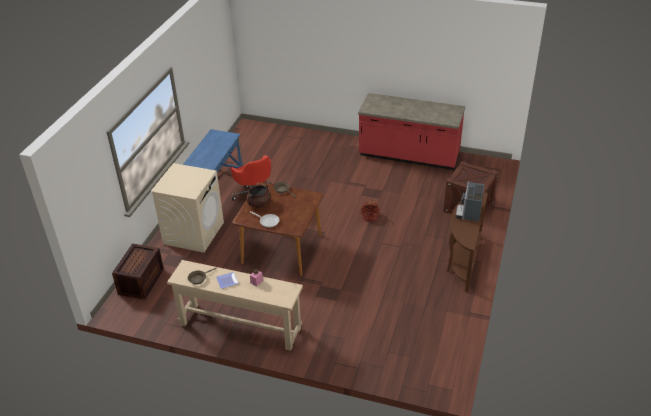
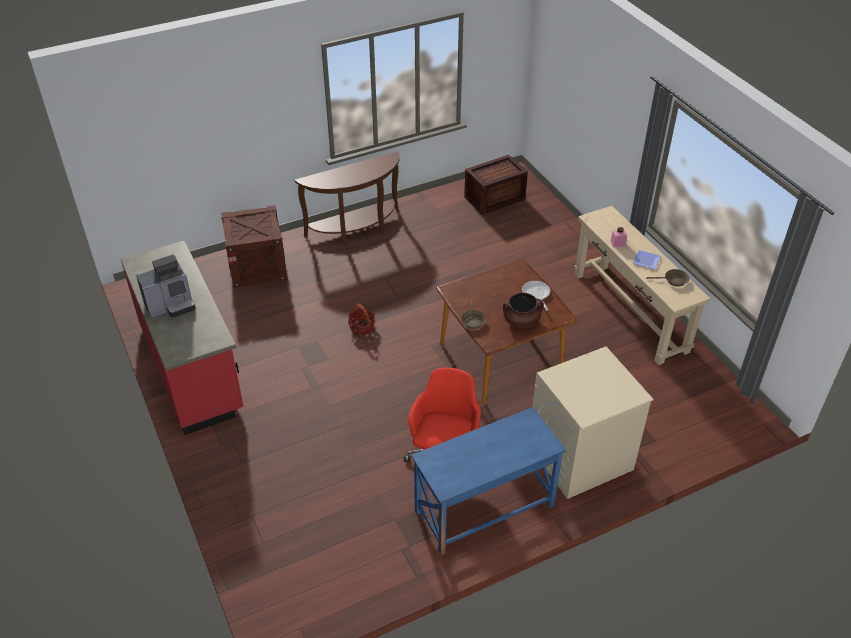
camera: 135 degrees left, 5 degrees up
(140, 282) = (700, 433): crate -> crate (495, 198)
(469, 213) = (344, 175): coffee machine -> coffee machine (171, 306)

